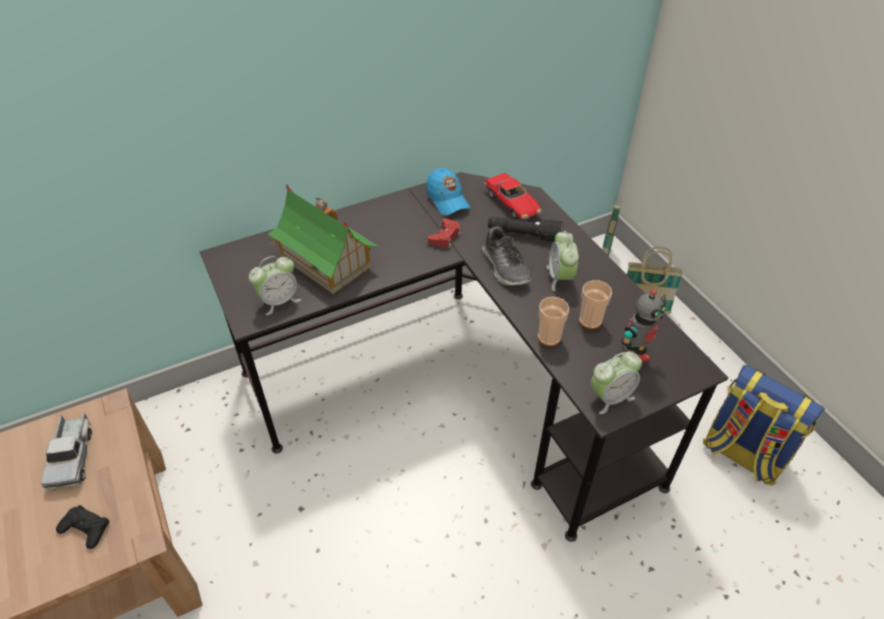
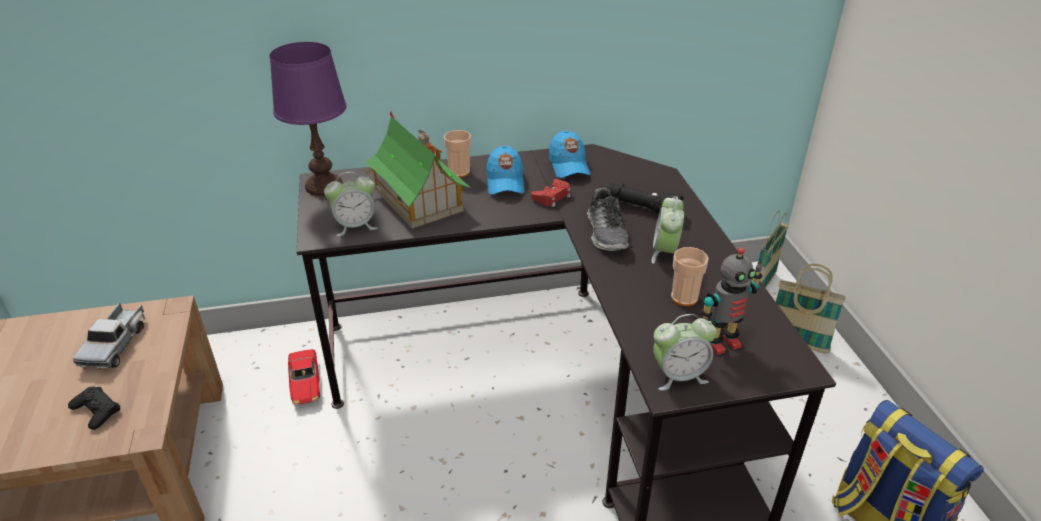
camera: 15 degrees right, 10 degrees down
(230, 261) = (324, 186): none -> purple table lamp
(397, 227) = (505, 182): none -> blue cap
(512, 203) = (638, 178): toy car -> toy car (305, 383)
(549, 337) = (629, 305): cup -> cup (459, 172)

